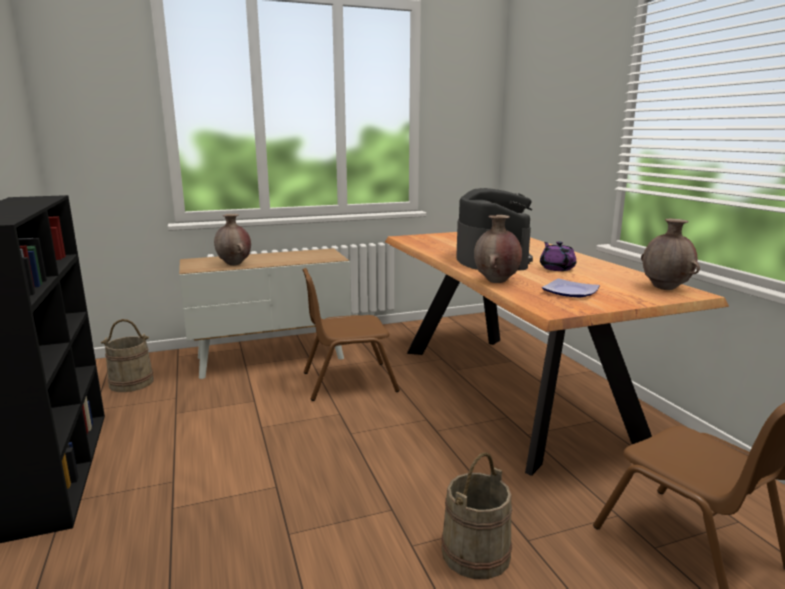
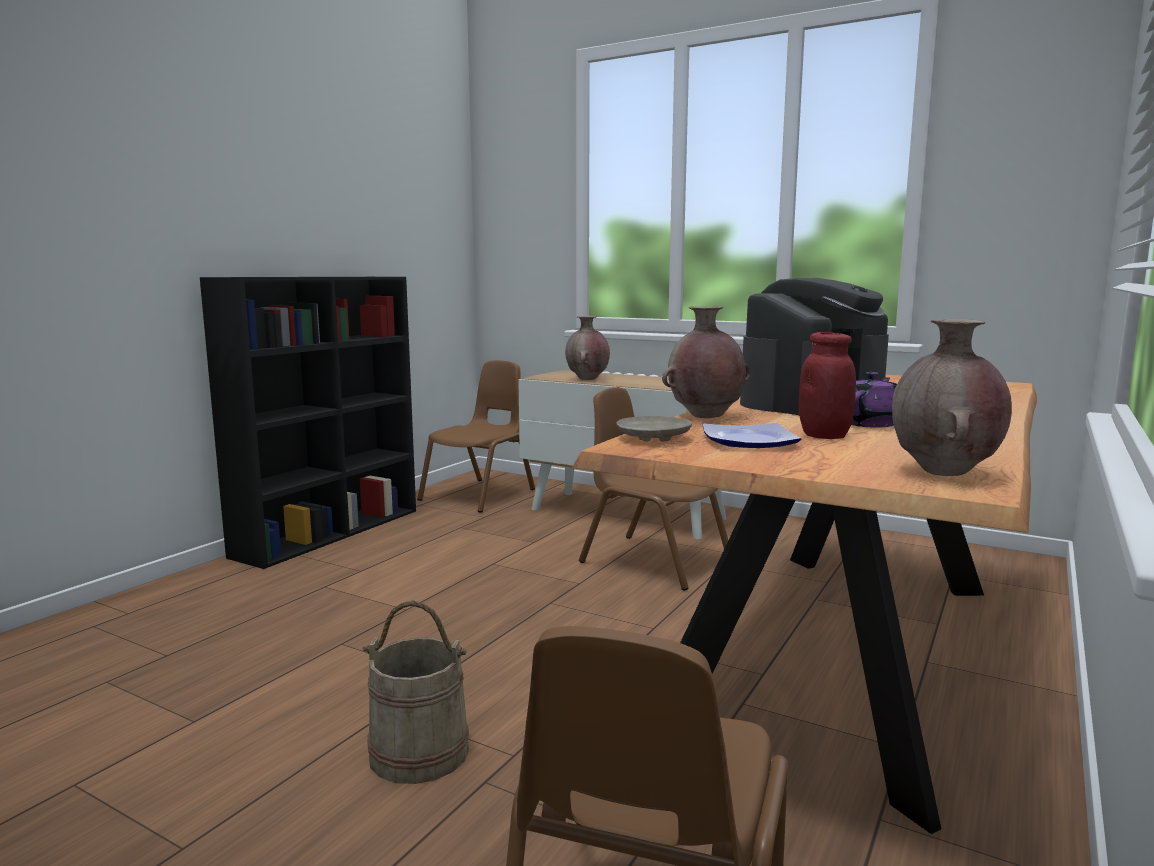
camera: 50 degrees right, 5 degrees down
(131, 382) = (479, 495): beige bucket -> brown chair
(539, 302) = (652, 438): none -> beige plate
(574, 280) = (824, 436): none -> red jar

